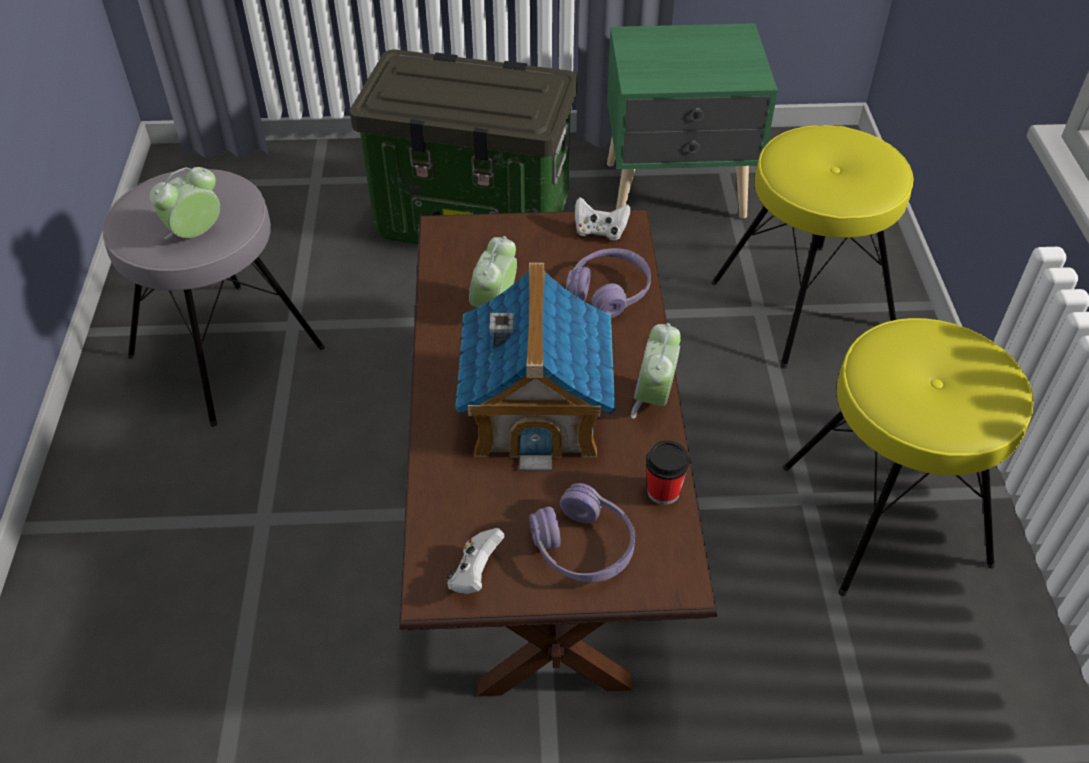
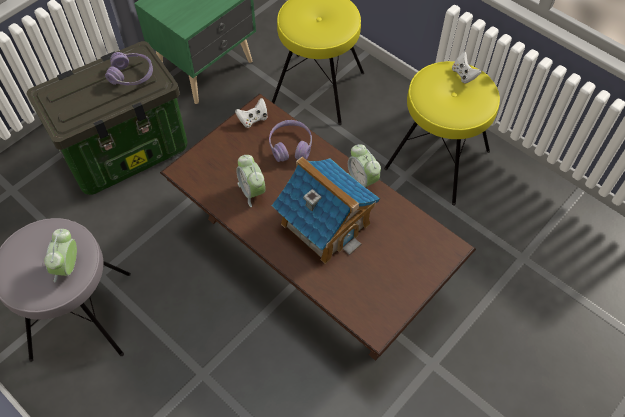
camera: 45 degrees left, 10 degrees up
(475, 574) = (382, 310): white game controller -> white game controller (463, 75)
(583, 546) = (407, 264): purple headphones -> purple headphones (131, 75)
(663, 491) = (409, 217): cup -> none

